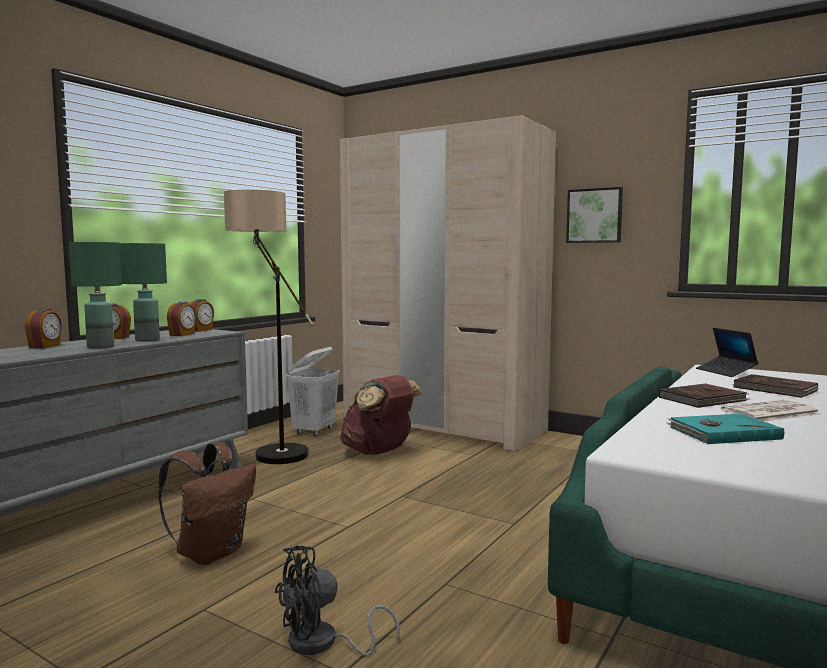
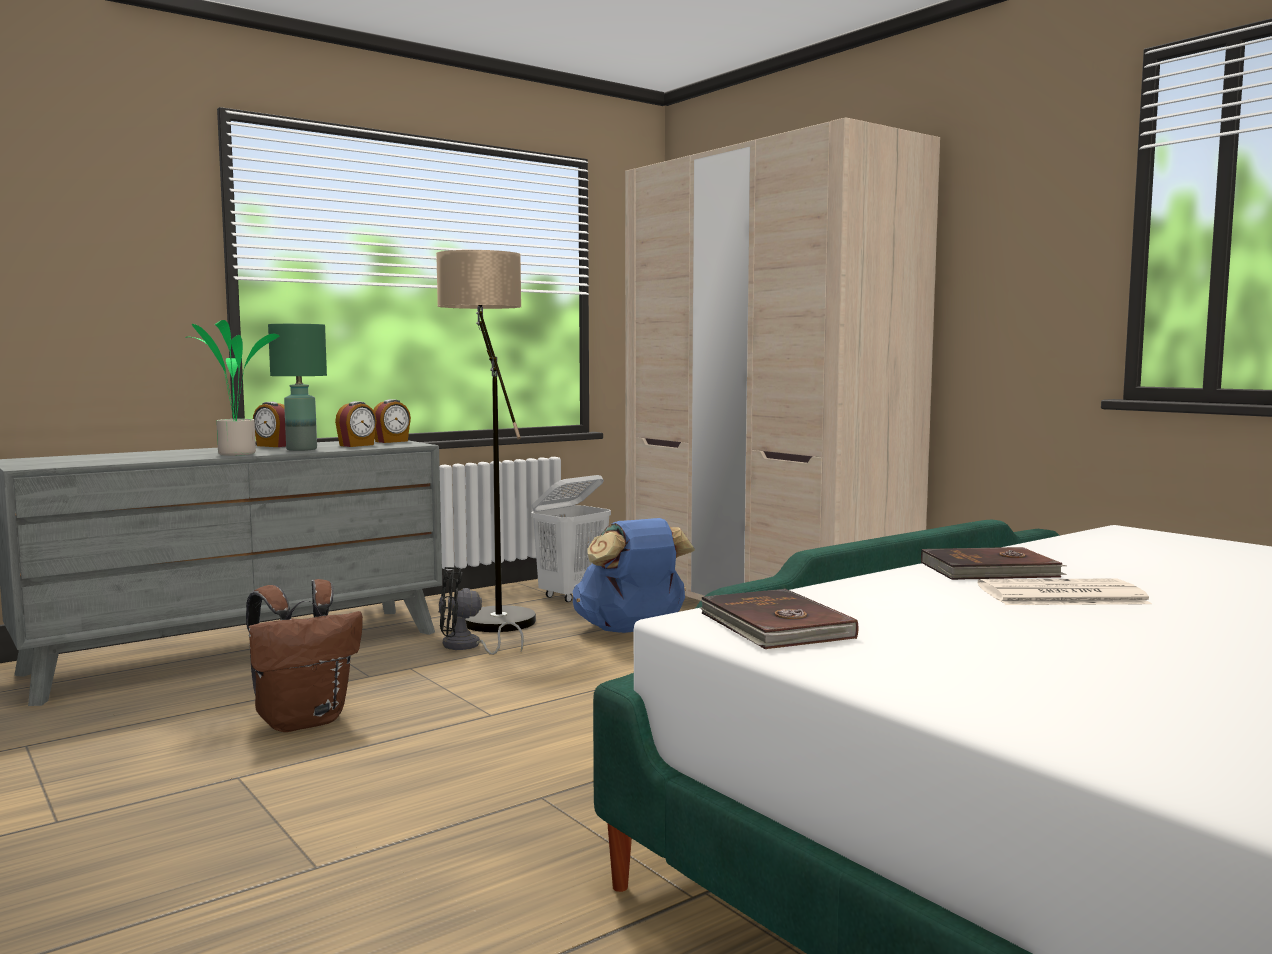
camera: 20 degrees right, 0 degrees up
(45, 346) = (180, 451): alarm clock -> none
(101, 347) = (234, 454): green table lamp -> potted plant
(322, 644) = (325, 834): black fan -> black fan (467, 647)
(379, 452) = (631, 630): brown backpack -> blue backpack
(594, 216) = (996, 273): picture -> none
(722, 433) = (905, 612): turquoise book -> none
(726, 372) = (1137, 538): laptop -> none
(775, 389) = (1161, 567): brown book -> brown book (774, 626)

